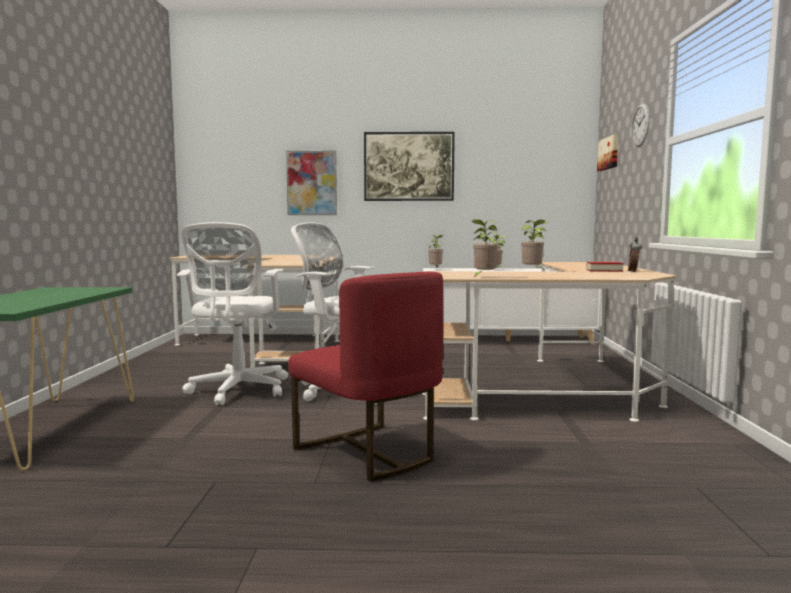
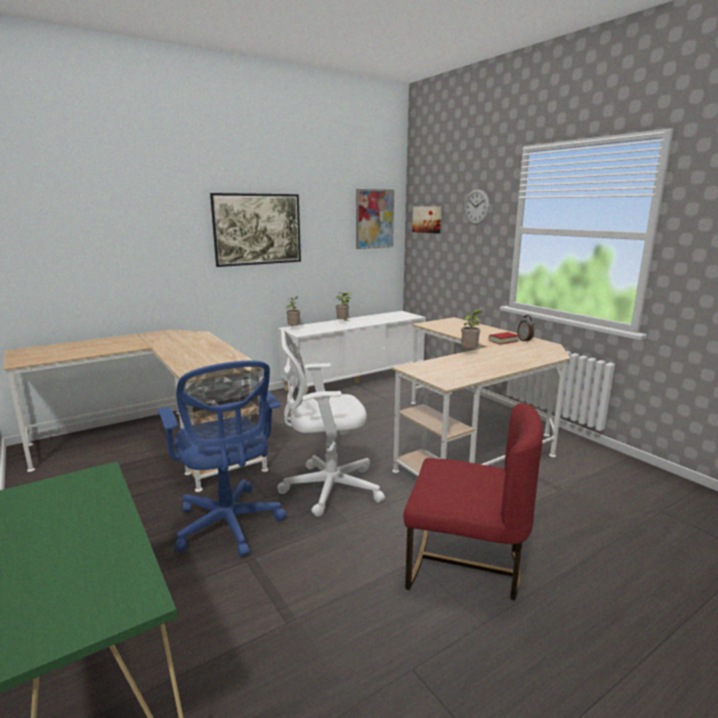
camera: 35 degrees left, 10 degrees up
(237, 391) = (229, 526): white office chair -> blue office chair
(312, 183) = (156, 250): picture -> picture (374, 219)
(483, 277) = (476, 376): potted plant -> none

